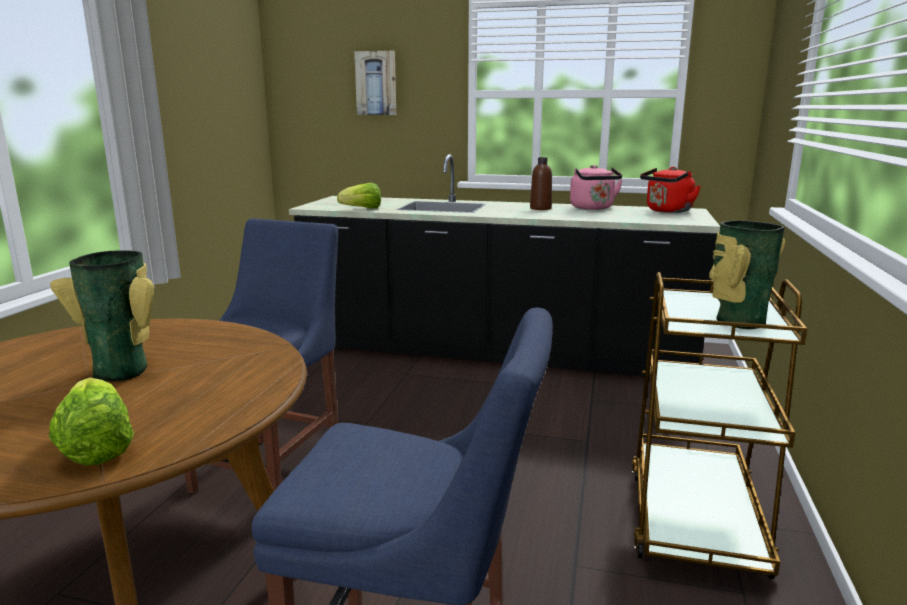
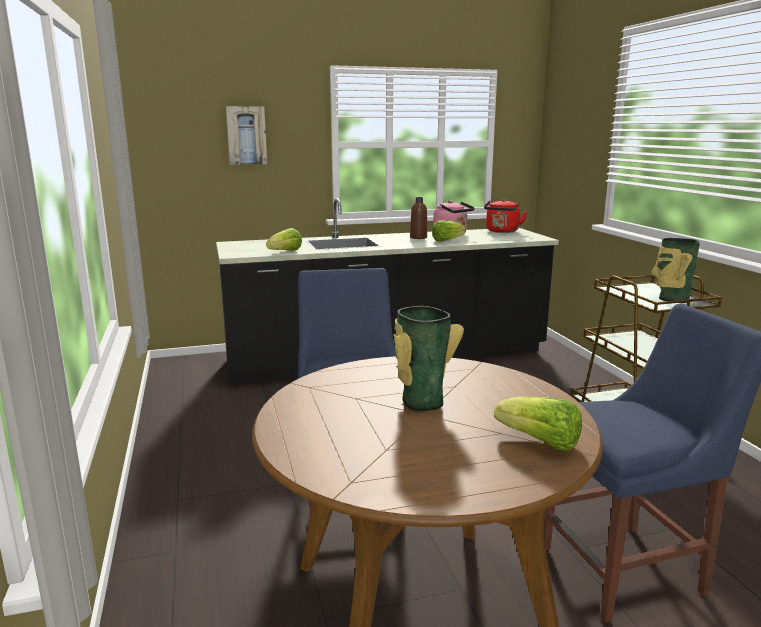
camera: 30 degrees left, 0 degrees up
(565, 214) = (447, 240): none -> lettuce

